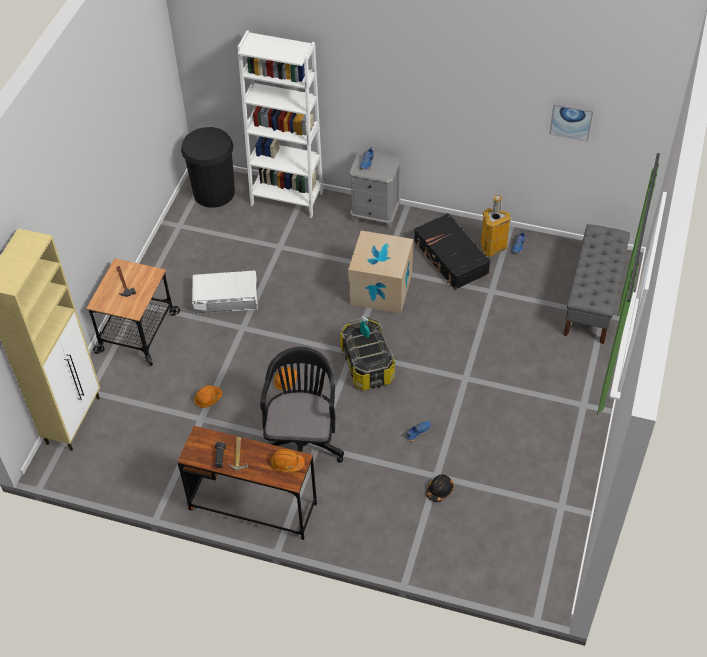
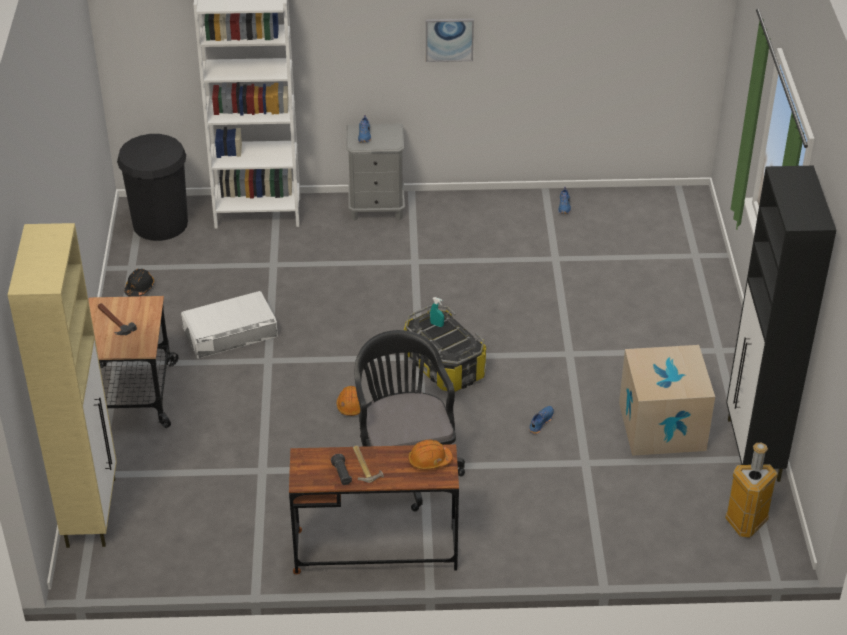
camera: 20 degrees left, 10 degrees down
(208, 399) = (260, 447): orange hard hat -> none
(381, 289) = (422, 283): cardboard box -> cardboard box (662, 426)
(440, 490) = (597, 476): black hard hat -> black hard hat (139, 288)
(450, 258) = (490, 234): black suitcase -> none
(493, 248) = (535, 214): trash can -> trash can (747, 523)
(570, 501) = (753, 451): none -> black cabinet
(571, 121) = (611, 27): picture -> picture (449, 39)
(592, 299) = (676, 242): grey bench -> none

